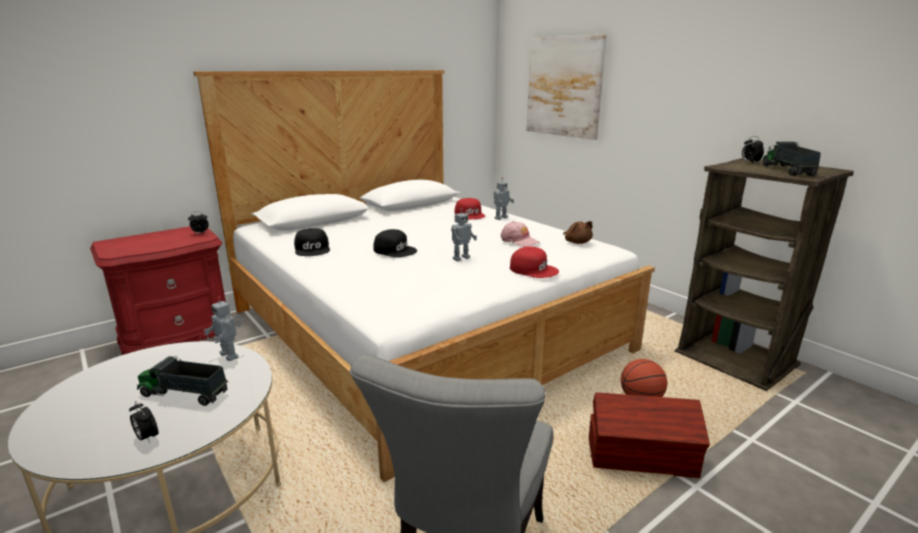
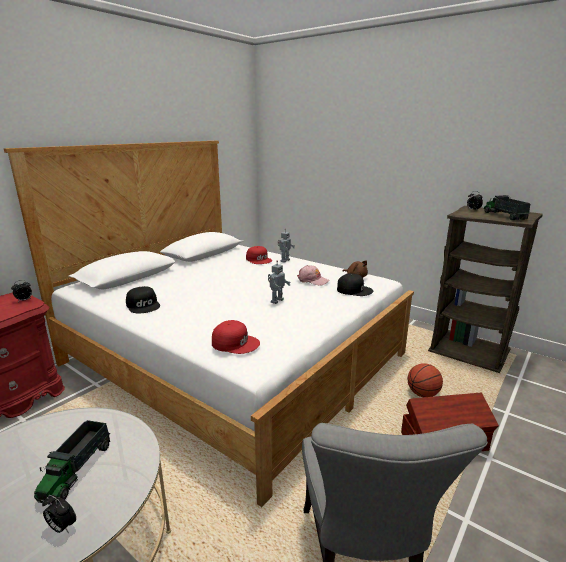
camera: 15 degrees left, 0 degrees up
(184, 394) = (77, 470): toy truck -> toy truck turned 75 degrees counterclockwise
(230, 355) = (104, 420): toy robot -> none
(395, 250) = (219, 299): black cap -> black cap (354, 290)
(533, 269) = (339, 305): red cap -> red cap (235, 343)
(564, 87) = (315, 153): picture -> none

